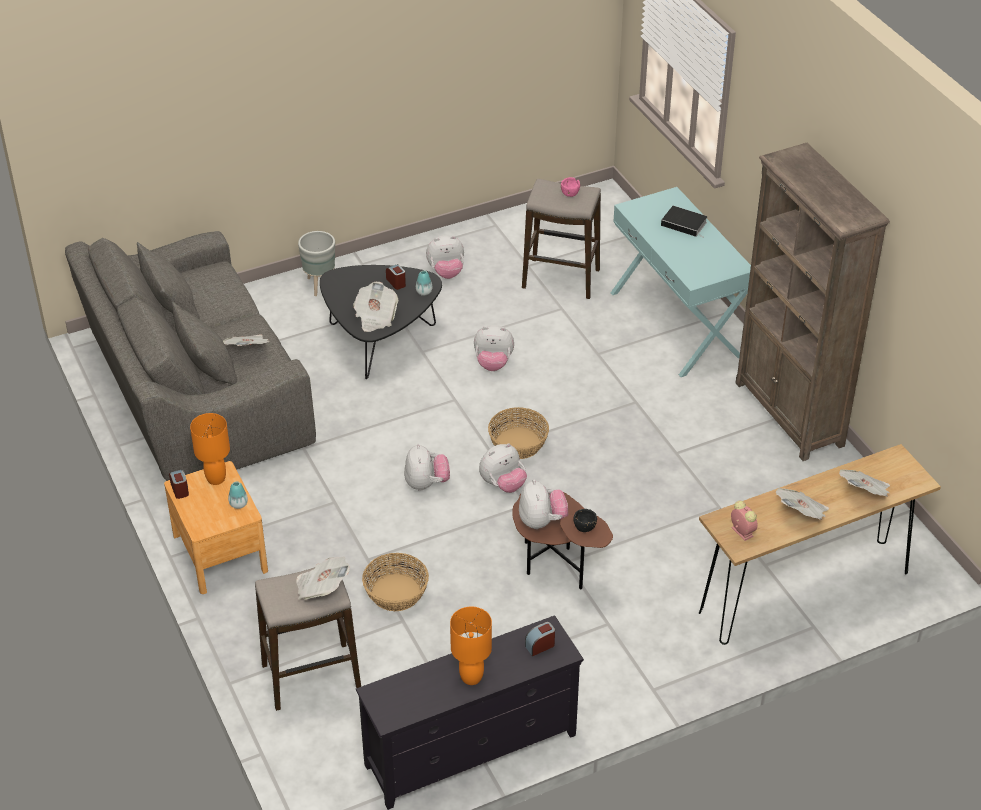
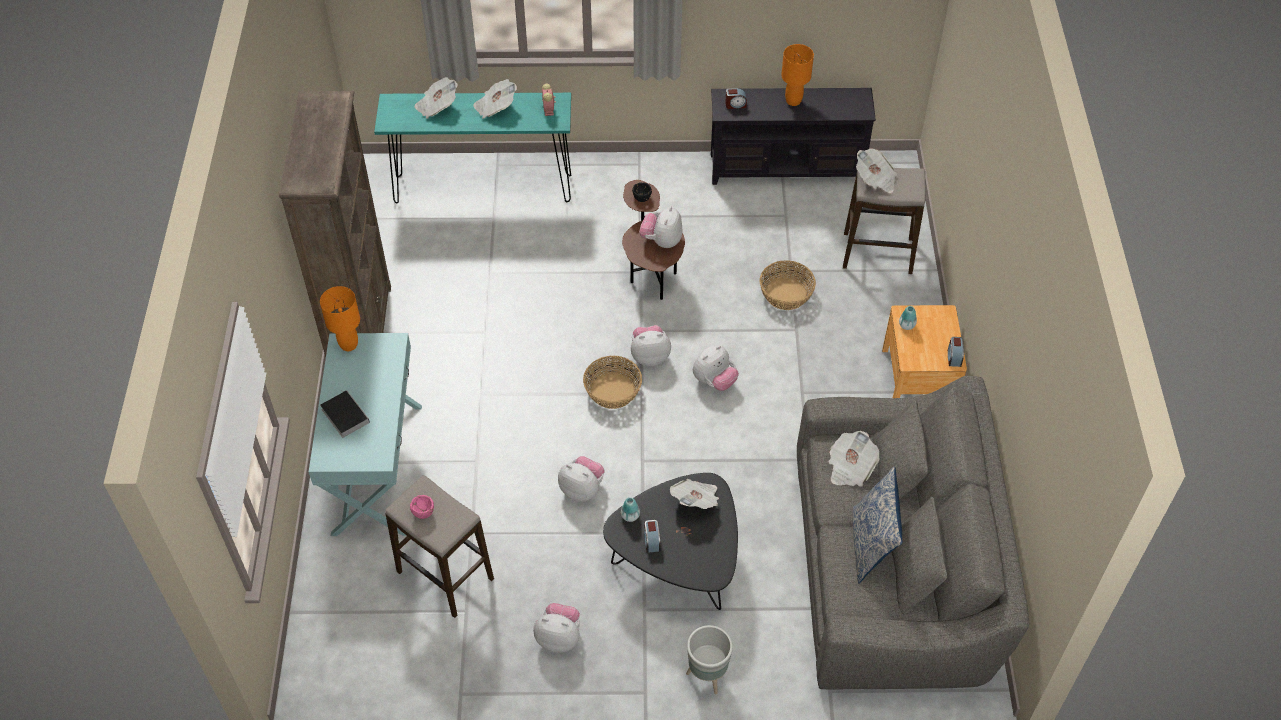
camera: 155 degrees left, 10 degrees up
(210, 306) = (871, 545): none -> pillow
(216, 479) = (919, 356): orange table lamp -> orange table lamp (349, 344)
(426, 483) = (714, 381): plush toy -> plush toy turned 150 degrees counterclockwise
(804, 592) = (483, 188): brown console table -> turquoise console table

